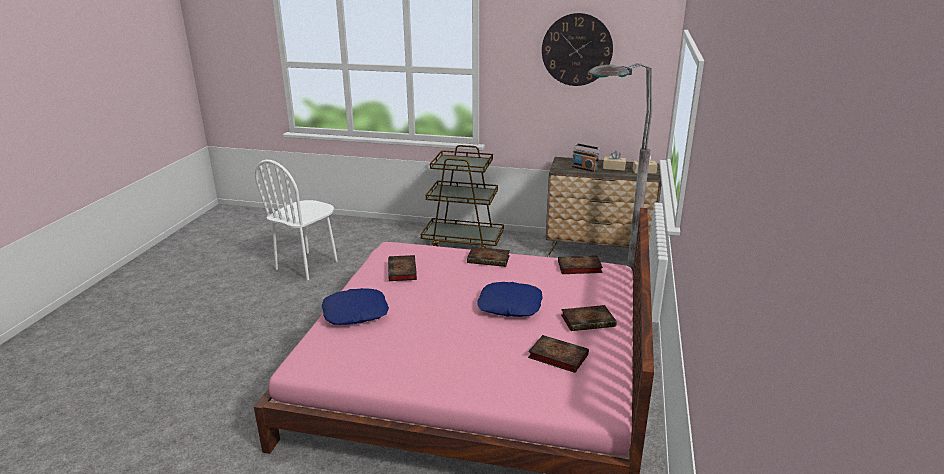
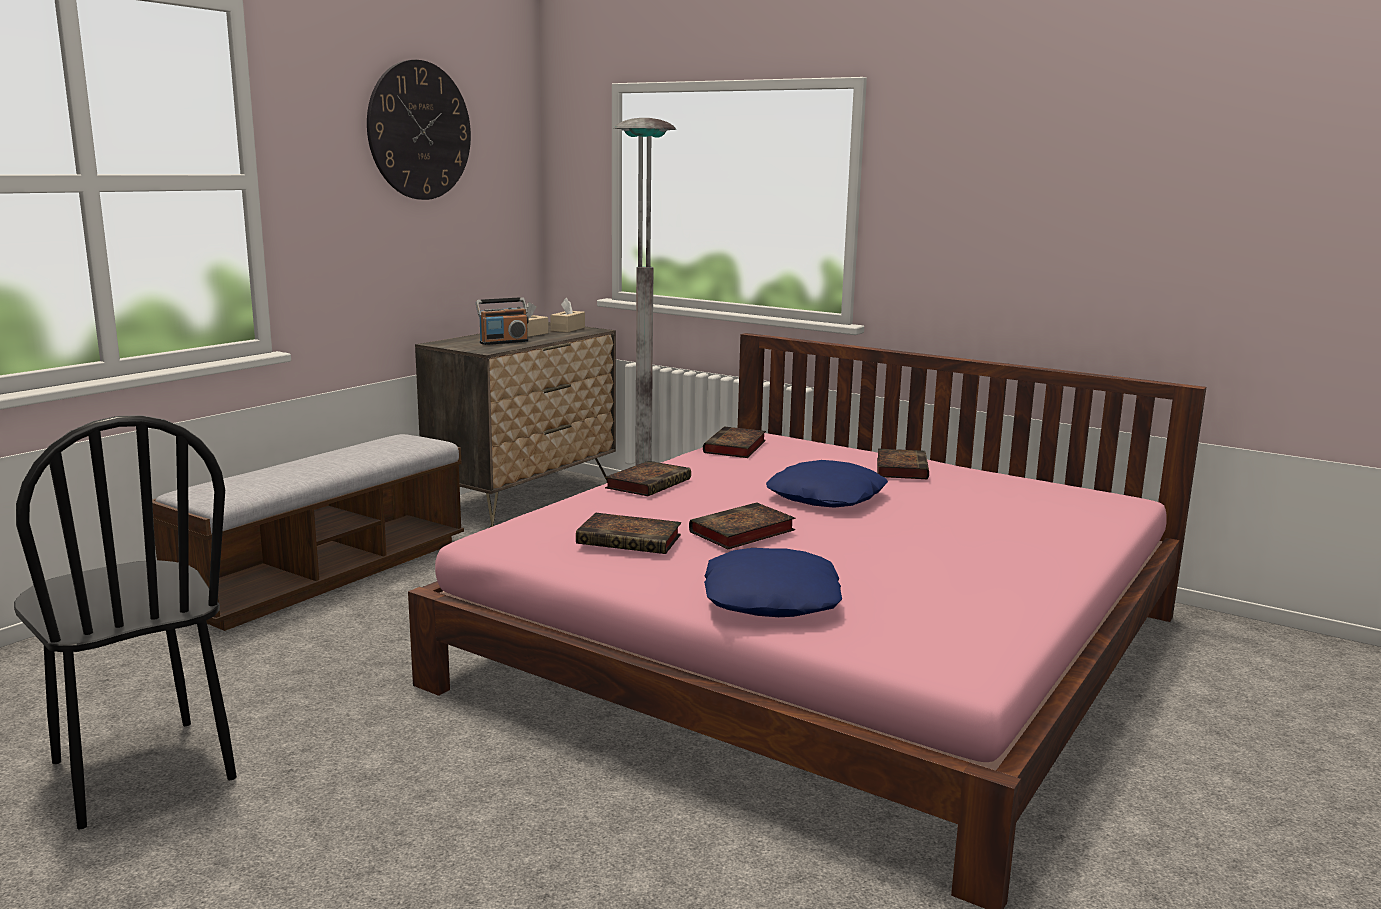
camera: 70 degrees left, 10 degrees down
(307, 265) = (141, 771): white chair -> black chair
(463, 241) = (326, 575): brown cart -> bench
(556, 356) = (989, 497): book -> book (741, 533)

